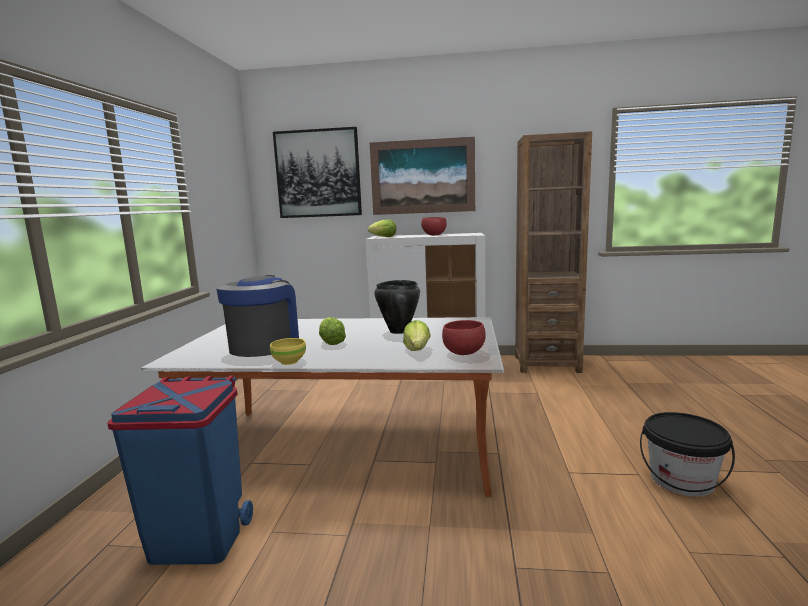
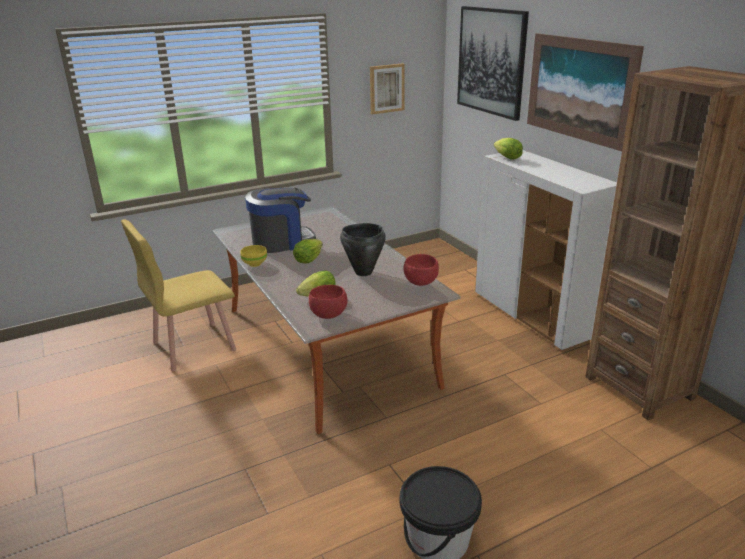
camera: 55 degrees right, 15 degrees up
(198, 540) = (193, 346): blue trash can -> yellow chair
(223, 204) = (386, 88): none -> picture
(434, 235) = (555, 171): red bowl -> red bowl (420, 282)

